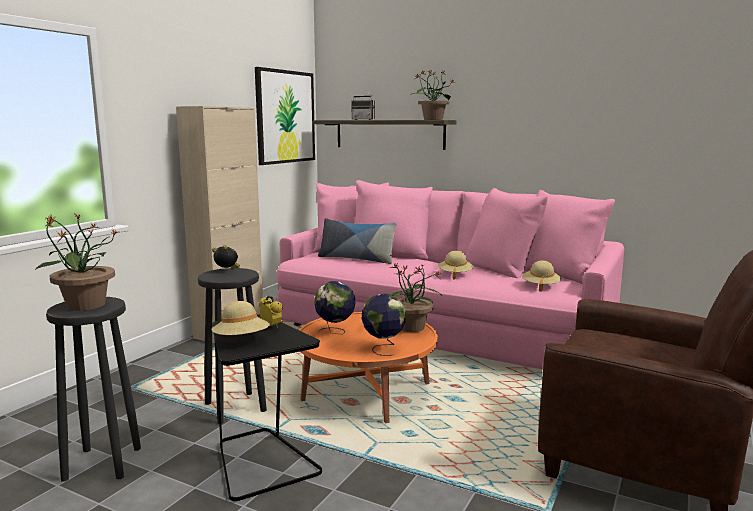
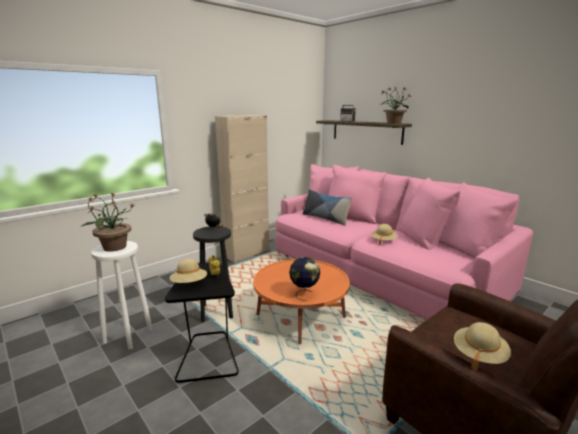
camera: 20 degrees right, 5 degrees up
(103, 463) = (128, 335): black stool -> white stool
(285, 117) = (297, 118): picture -> none
(335, 332) = (283, 274): globe -> none
(411, 328) = (334, 279): potted plant -> none
(541, 286) = (442, 260): beige hat -> beige hat (479, 355)

